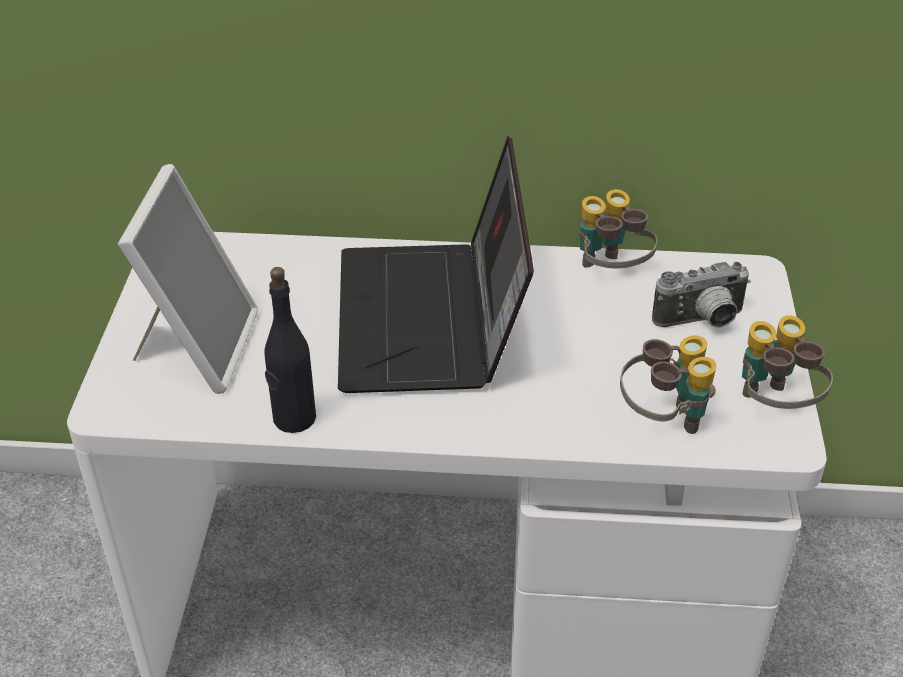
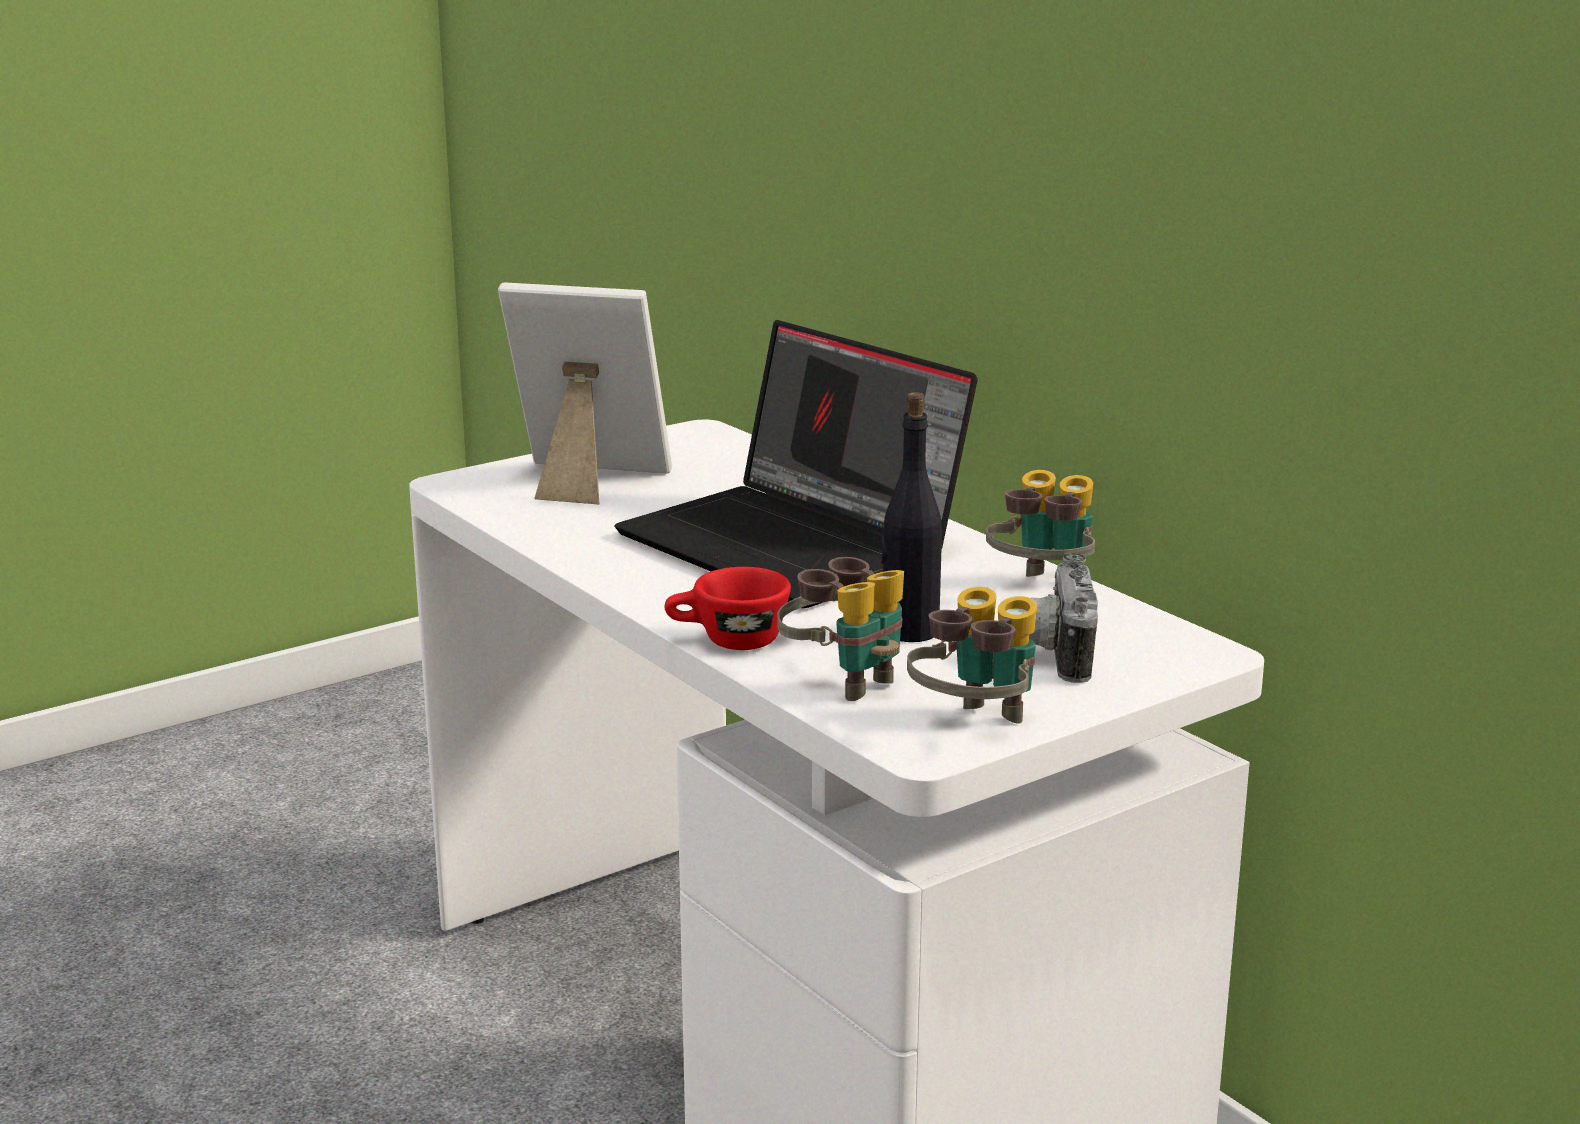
camera: 50 degrees right, 20 degrees down
(197, 347) = (586, 482): picture frame -> picture frame turned 135 degrees counterclockwise
(294, 418) = (557, 541): black bottle -> black bottle (909, 631)
(432, 321) = (797, 545): laptop -> laptop turned 90 degrees counterclockwise
(555, 434) = (728, 641): none -> red cup
(702, 322) = (1053, 653): camera -> camera turned 60 degrees clockwise

